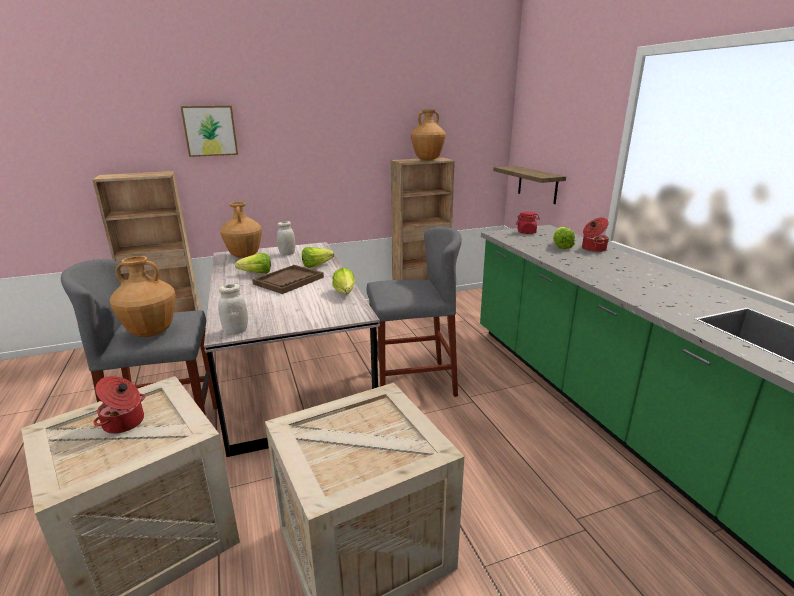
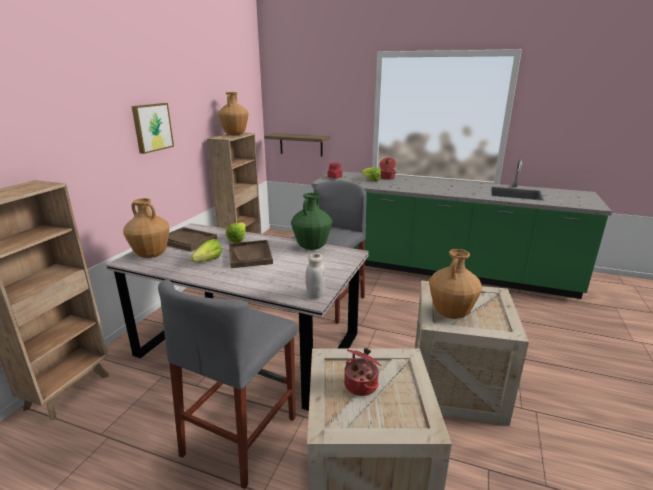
camera: 50 degrees left, 0 degrees up
(151, 332) = (250, 330): brown vase -> brown vase (451, 314)
(210, 131) = (63, 126): picture -> picture (151, 127)
(287, 254) = (186, 240): white jar -> brown tray
(344, 294) = (312, 247): lettuce -> green vase

